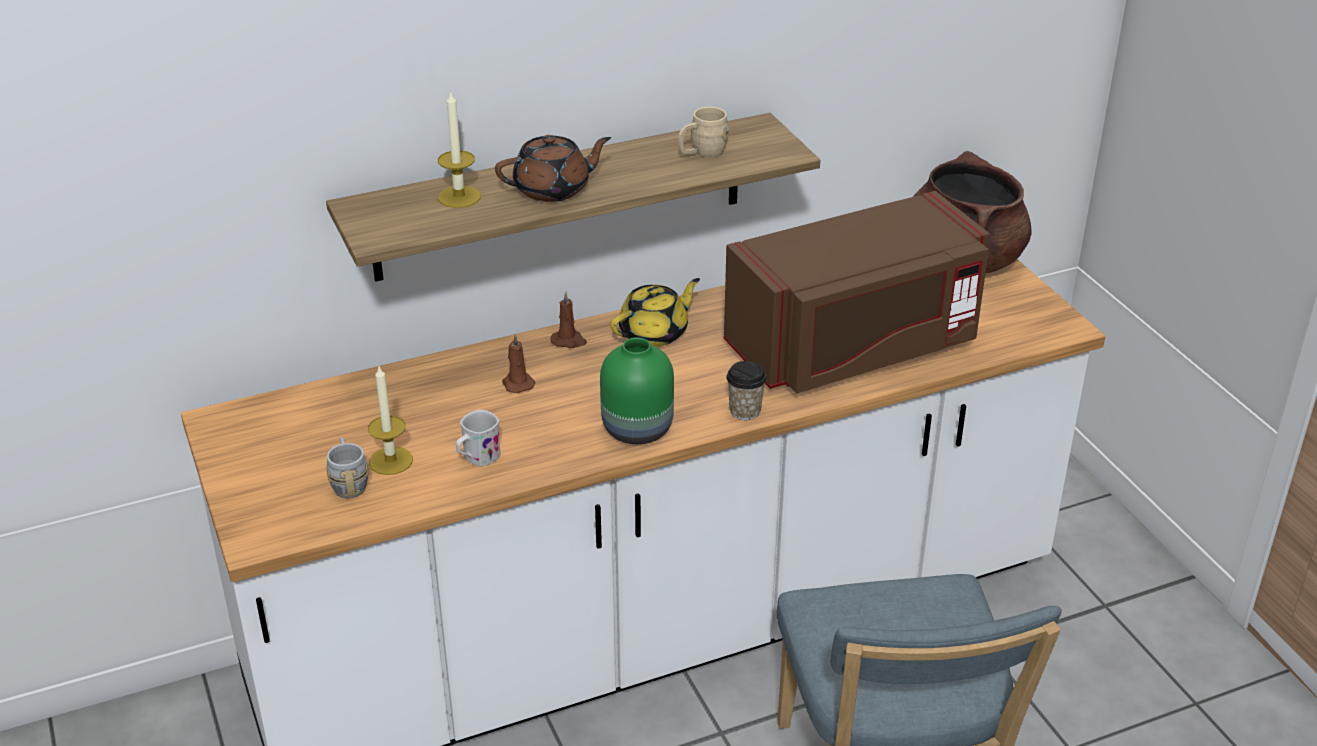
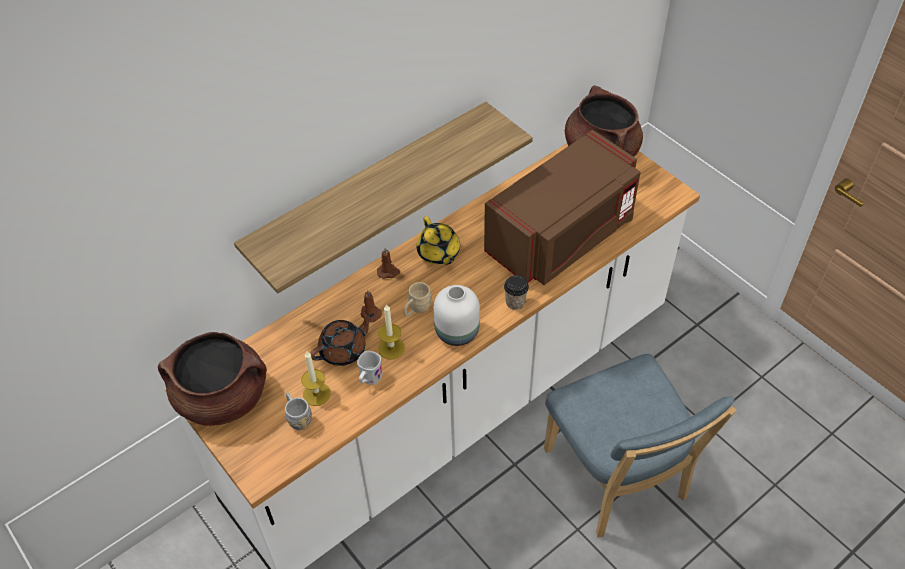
camera: 15 degrees left, 15 degrees up
(255, 438) = (223, 397): none -> brown cooking pot
(459, 197) = (320, 220): candle -> candle (391, 348)
(553, 189) = (378, 200): brown teapot -> brown teapot (344, 350)
(635, 430) = (456, 333): green vase -> white vase
(655, 333) = (438, 253): yellow teapot -> yellow teapot turned 120 degrees clockwise
(702, 153) = (458, 147): beige mug -> beige mug (416, 309)

